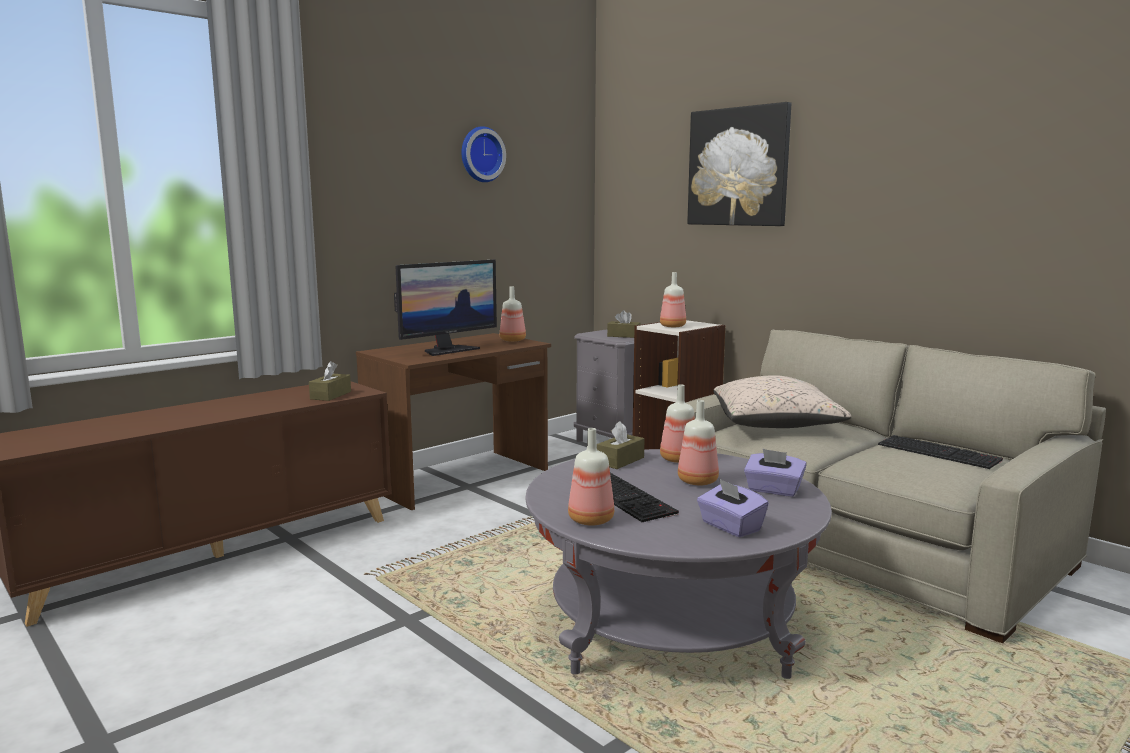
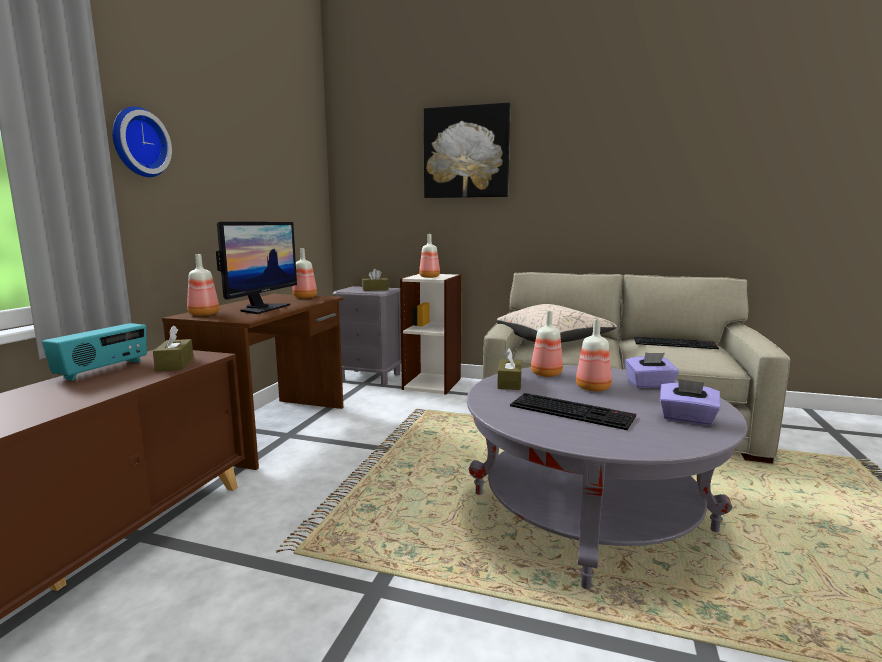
camera: 30 degrees left, 0 degrees up
(280, 393) = (103, 370): none -> radio
(480, 154) = (252, 127): wall clock -> wall clock (138, 142)
(591, 520) = (590, 438): bottle -> bottle (204, 314)

